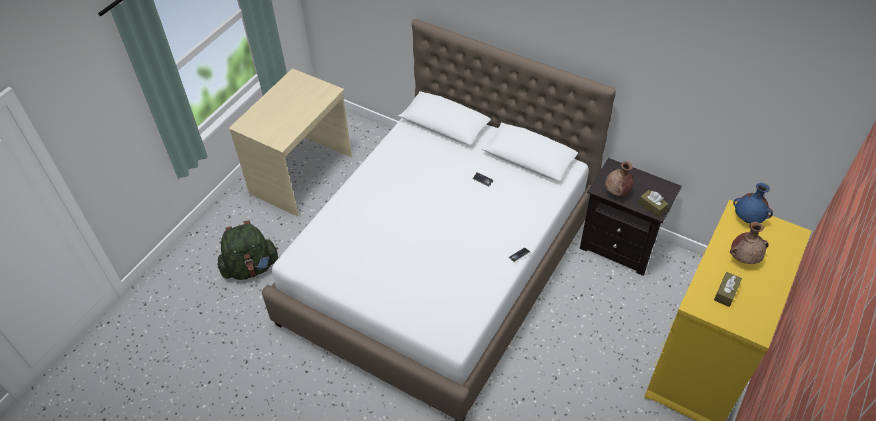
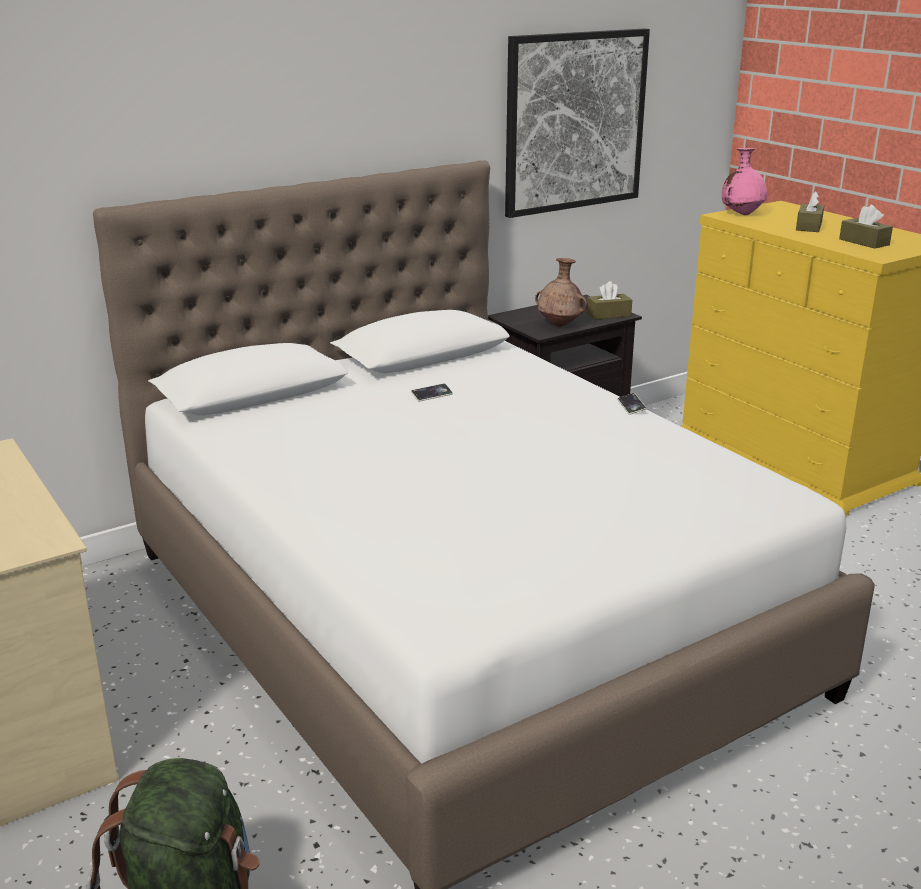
camera: 65 degrees left, 25 degrees down
(697, 97) = (575, 121): none -> picture
(744, 258) = (808, 226): brown vase -> brown tissue box
(748, 219) = (742, 214): blue vase -> pink vase

